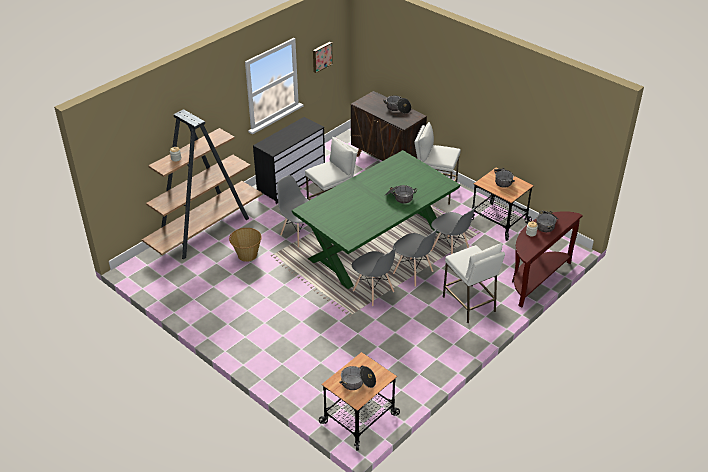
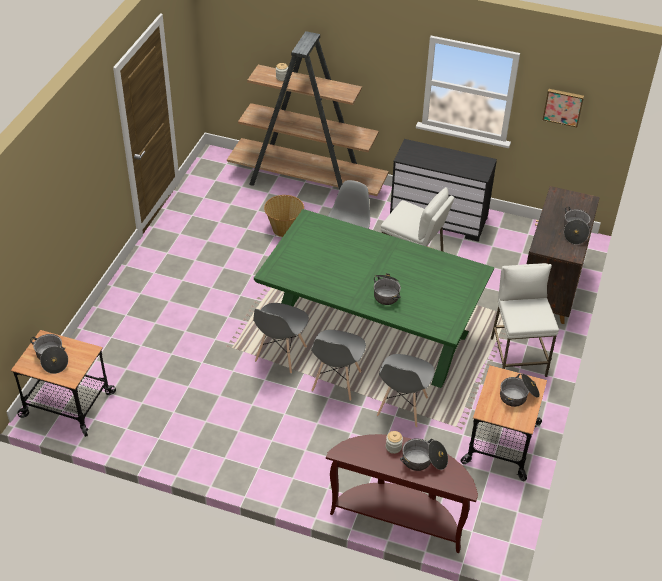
camera: 65 degrees right, 5 degrees up
(469, 304) = (307, 455): white stool -> none

